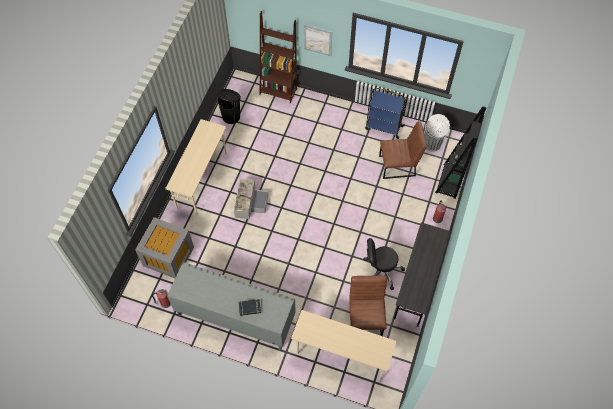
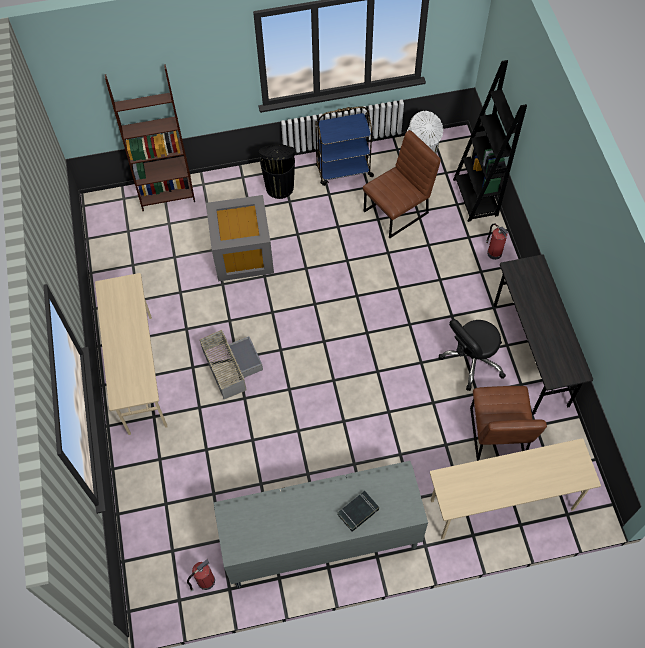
camera: 30 degrees left, 0 degrees up
(169, 256) = (165, 509): grey storage box -> grey storage box (243, 253)
(231, 116) = (122, 260): black trash can -> black trash can (279, 186)
(318, 40) = (206, 82): picture -> none
(365, 318) = (497, 435): brown chair -> brown chair turned 150 degrees counterclockwise

